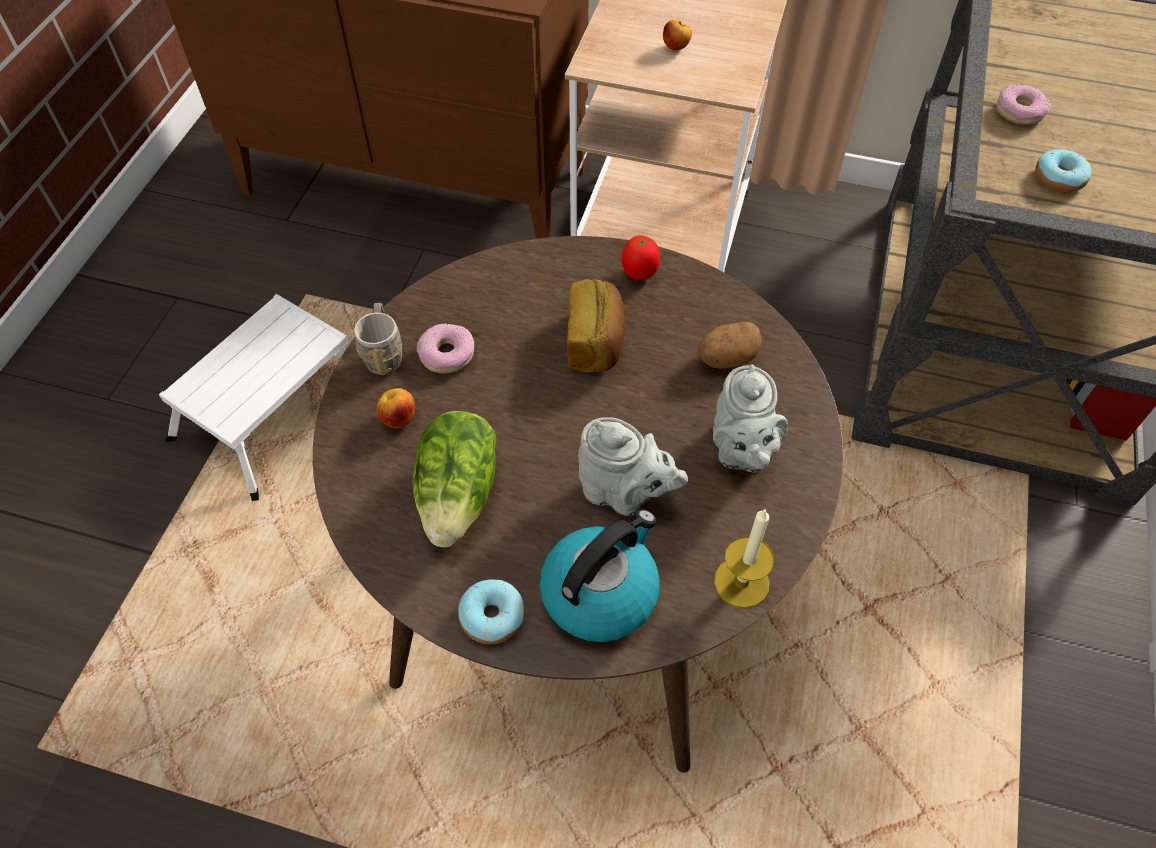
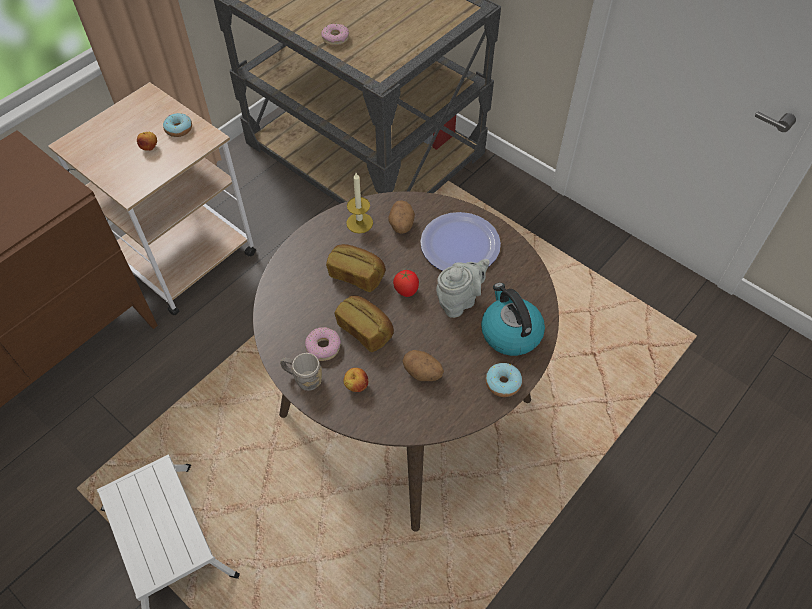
camera: 65 degrees left, 0 degrees up
(460, 494) = (423, 373): lettuce -> potato
(502, 391) = (365, 330): none -> bread
(640, 274) = (322, 237): tomato -> tomato (406, 291)
(740, 451) = (460, 244): grey teapot -> plate
(741, 582) = (530, 275): candle -> candle (359, 223)
(1058, 179) = (387, 49): donut -> donut (179, 129)

